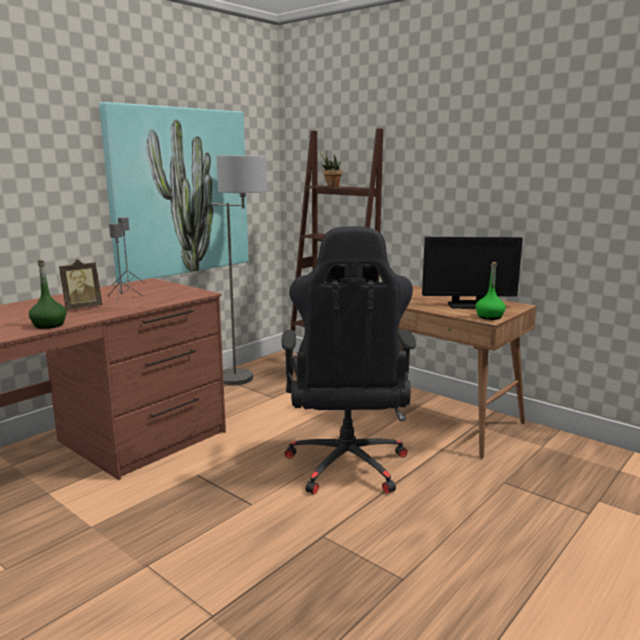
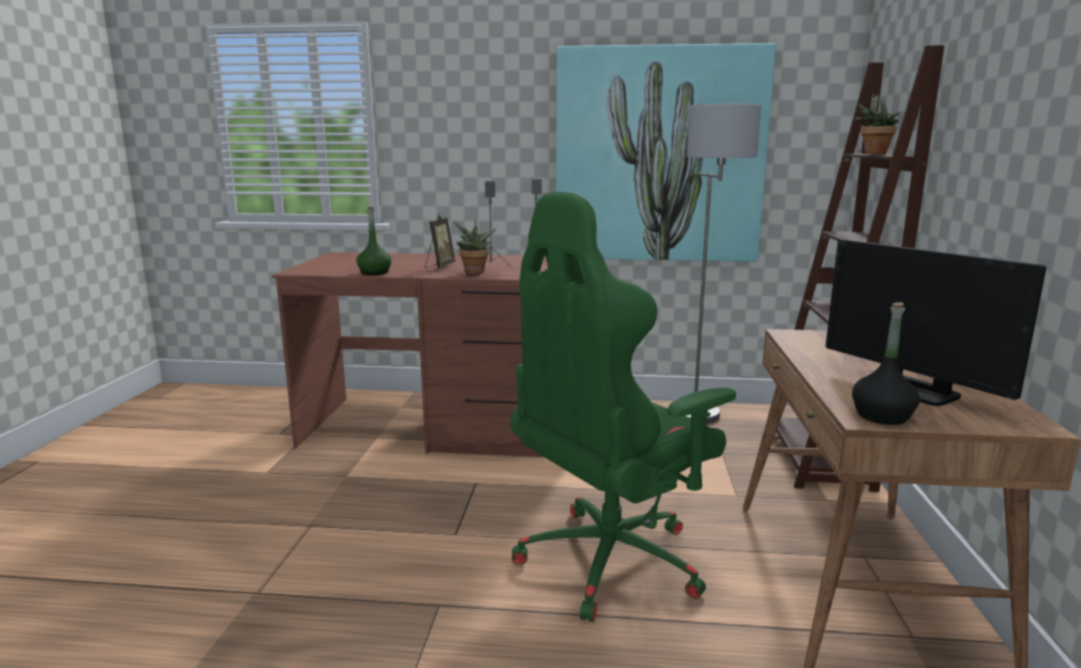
camera: 55 degrees right, 0 degrees up
(82, 308) = (439, 266): picture frame -> picture frame turned 90 degrees counterclockwise
(134, 305) = (474, 273): none -> potted plant
(346, 464) = (611, 560): black office chair -> green office chair
(489, 317) = (882, 416): green bottle -> black bottle

